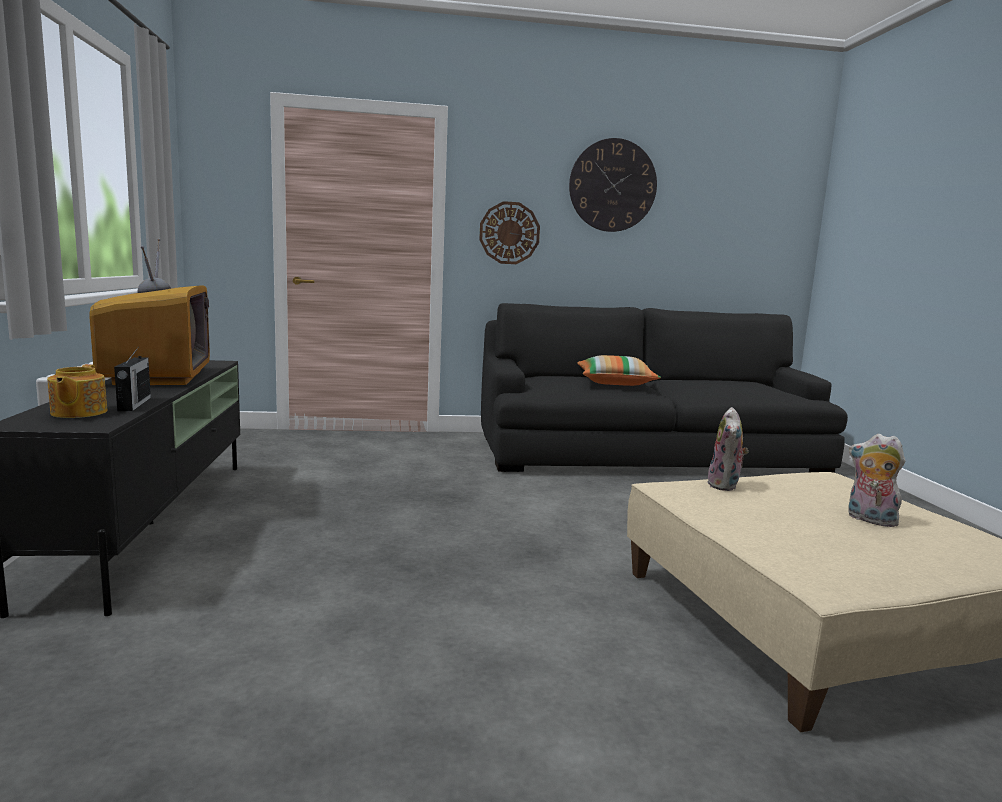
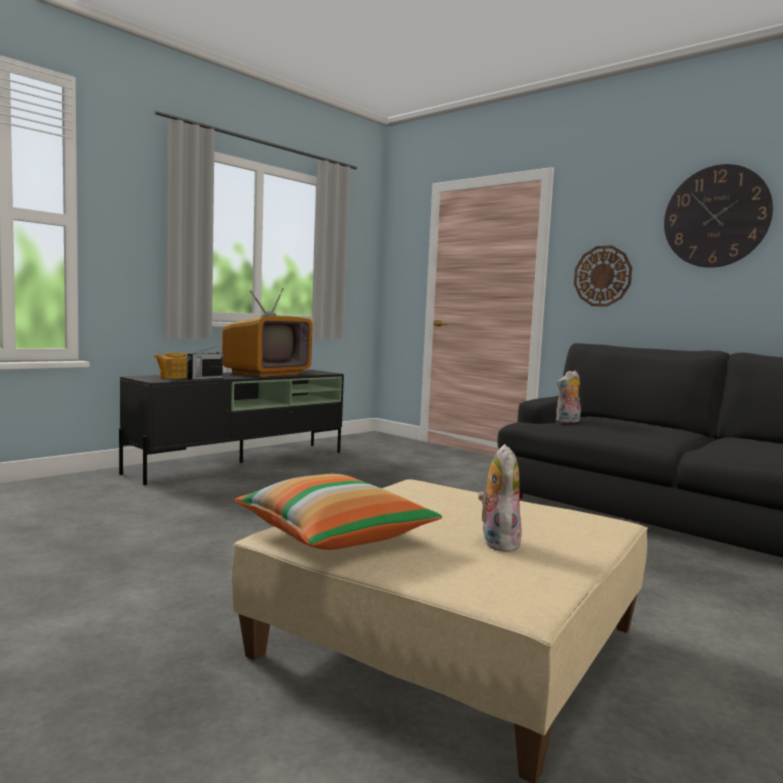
camera: 50 degrees right, 5 degrees down
(615, 383) = (645, 429): pillow -> pillow (335, 535)
(725, 486) = (468, 496): plush toy -> plush toy (568, 421)

